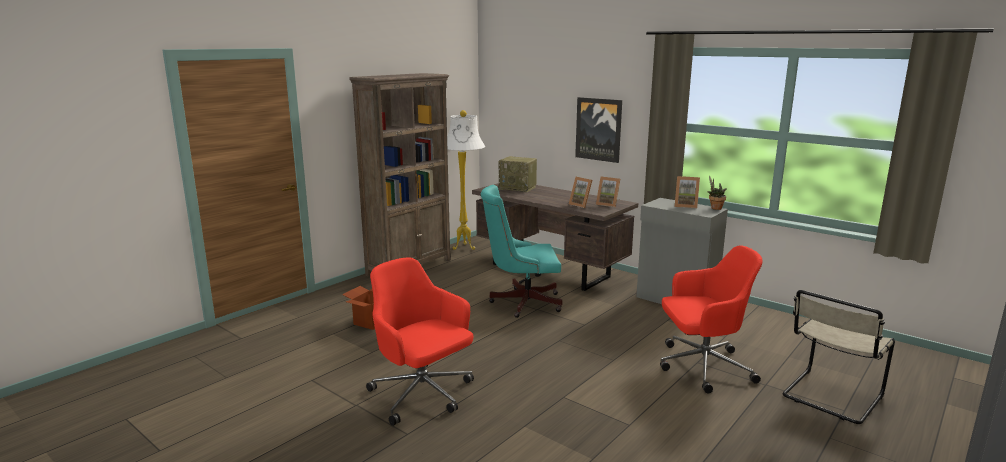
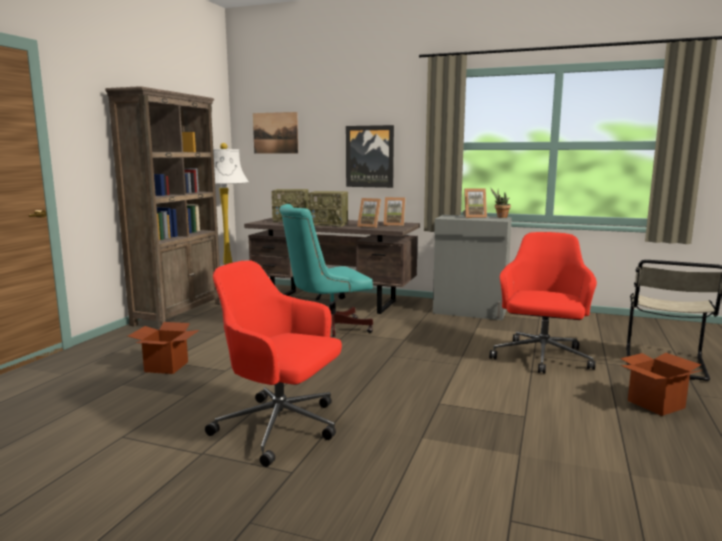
camera: 20 degrees left, 5 degrees down
(515, 98) = (275, 133): none -> picture
(546, 198) = (329, 224): none -> radio
(702, 366) = (541, 358): red office chair -> red office chair turned 45 degrees counterclockwise
(771, 438) = (656, 404): none -> cardboard box

